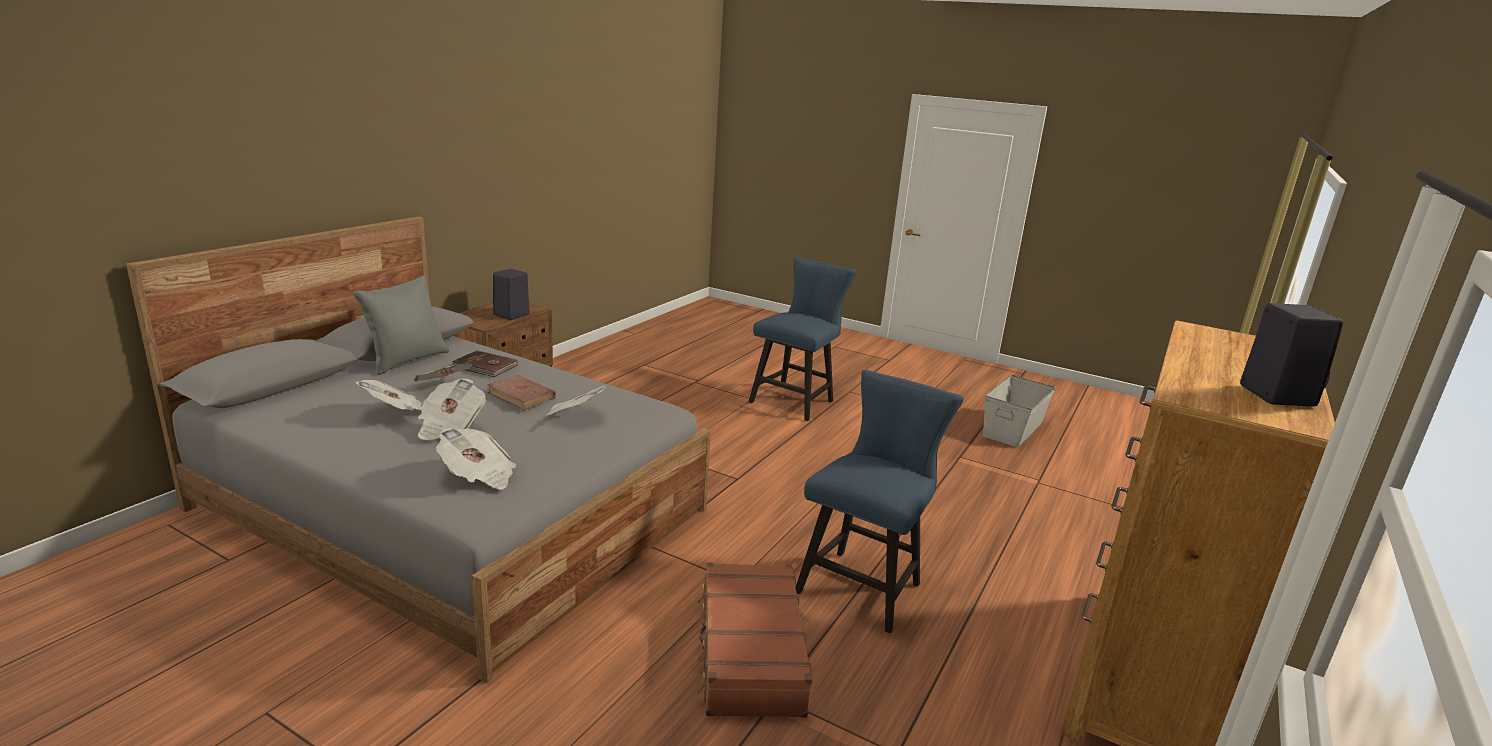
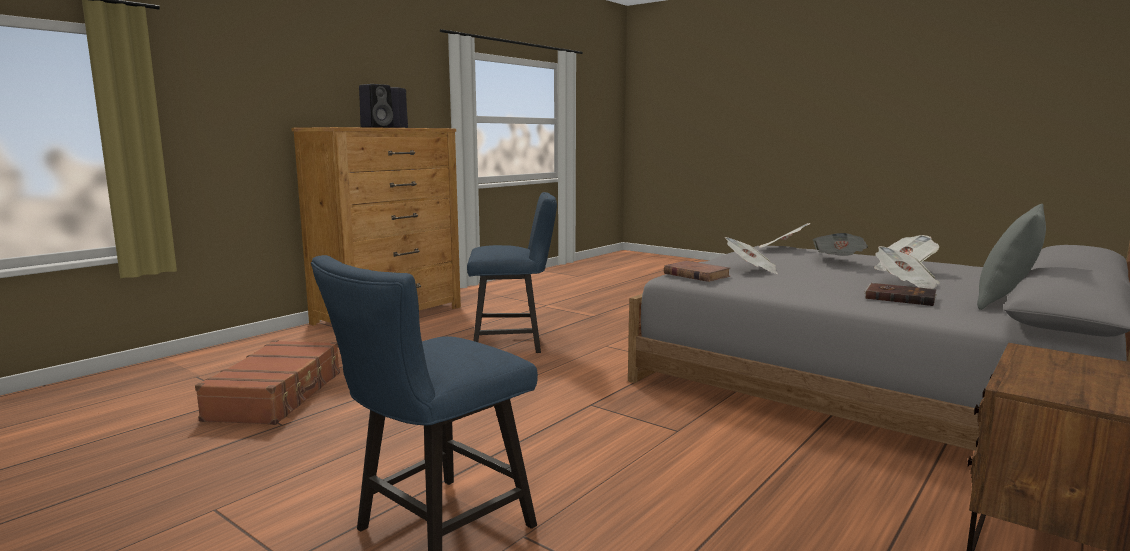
camera: 170 degrees left, 10 degrees down
(511, 315) = (1033, 370): black speaker -> black speaker (377, 127)
(521, 396) = (817, 278): brown book -> brown book (696, 275)
(749, 653) = (604, 325): brown suitcase -> brown suitcase (277, 396)
(864, 584) = (513, 343): blue chair -> blue chair turned 135 degrees counterclockwise
(1013, 429) = (110, 464): grey storage box -> none

